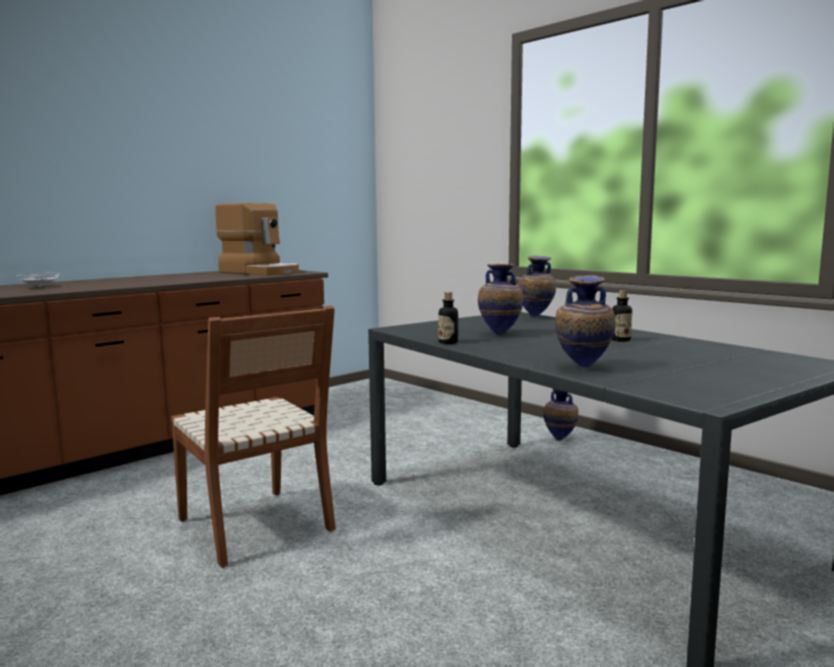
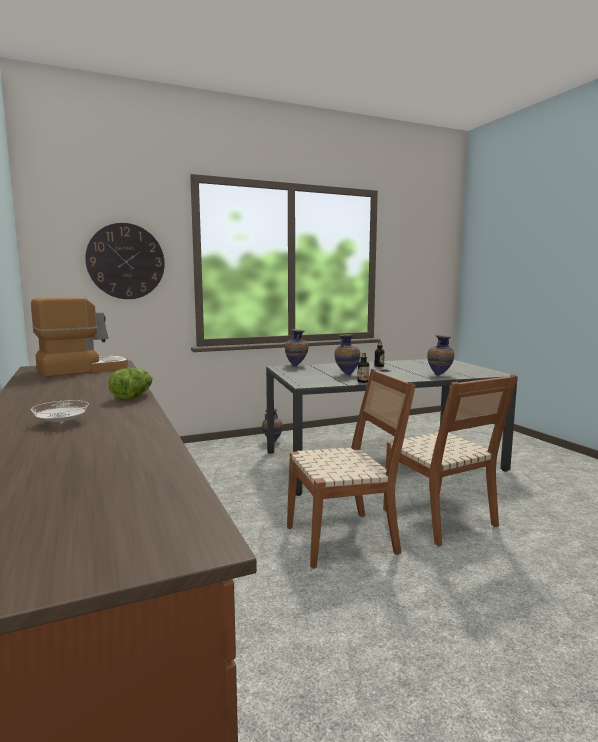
camera: 70 degrees left, 0 degrees up
(129, 285) = (133, 397): none -> lettuce
(344, 595) = (441, 521): none -> chair
(446, 164) = (126, 261): none -> wall clock

